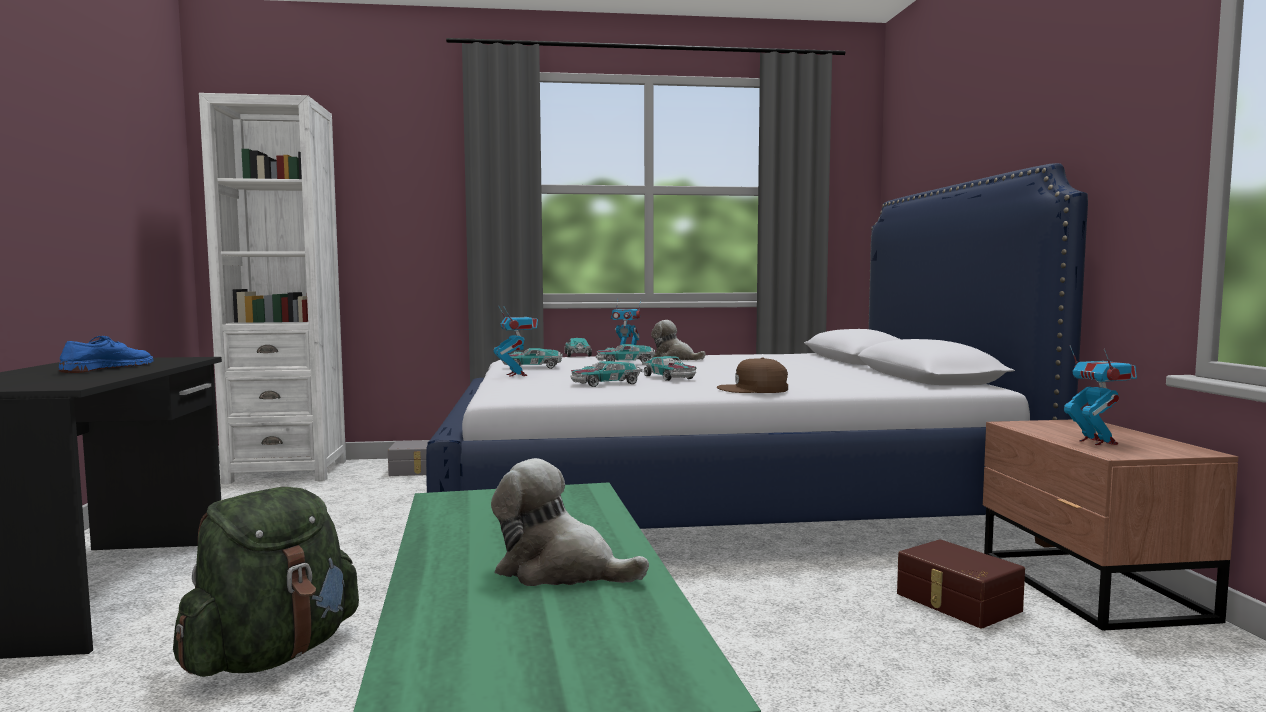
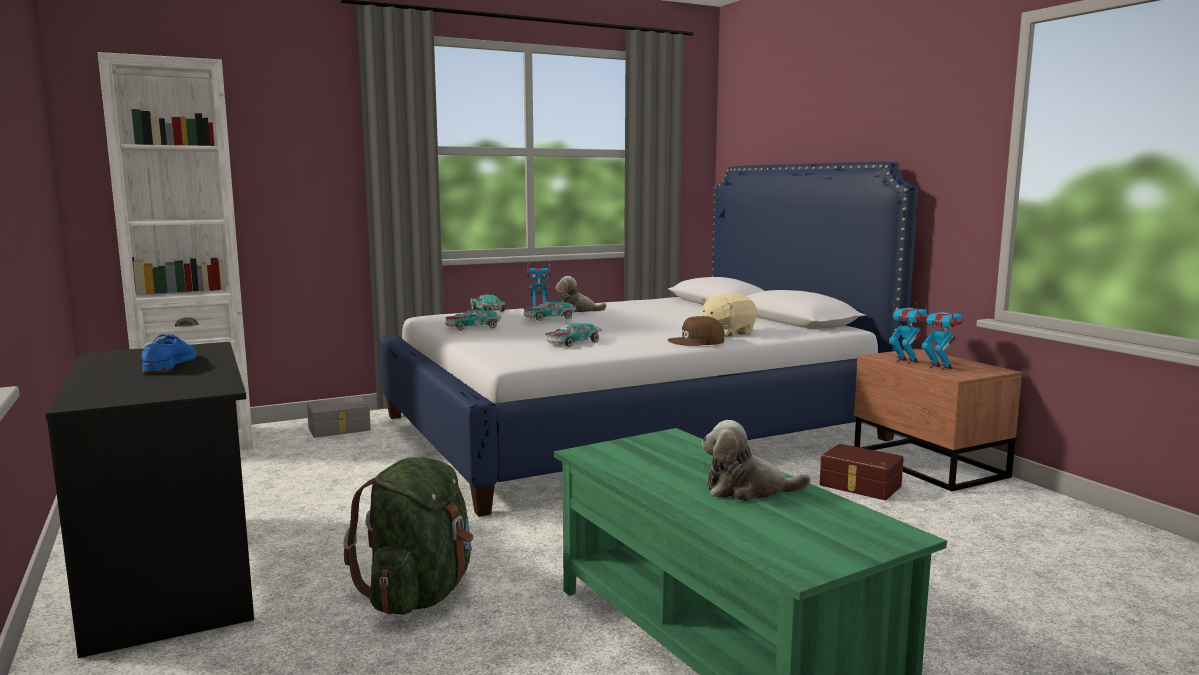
camera: 20 degrees left, 5 degrees up
(517, 375) = (478, 337): toy robot -> toy robot (906, 361)
(669, 377) = (611, 333): toy car -> none
(810, 383) = (727, 332): none -> beige plush toy

